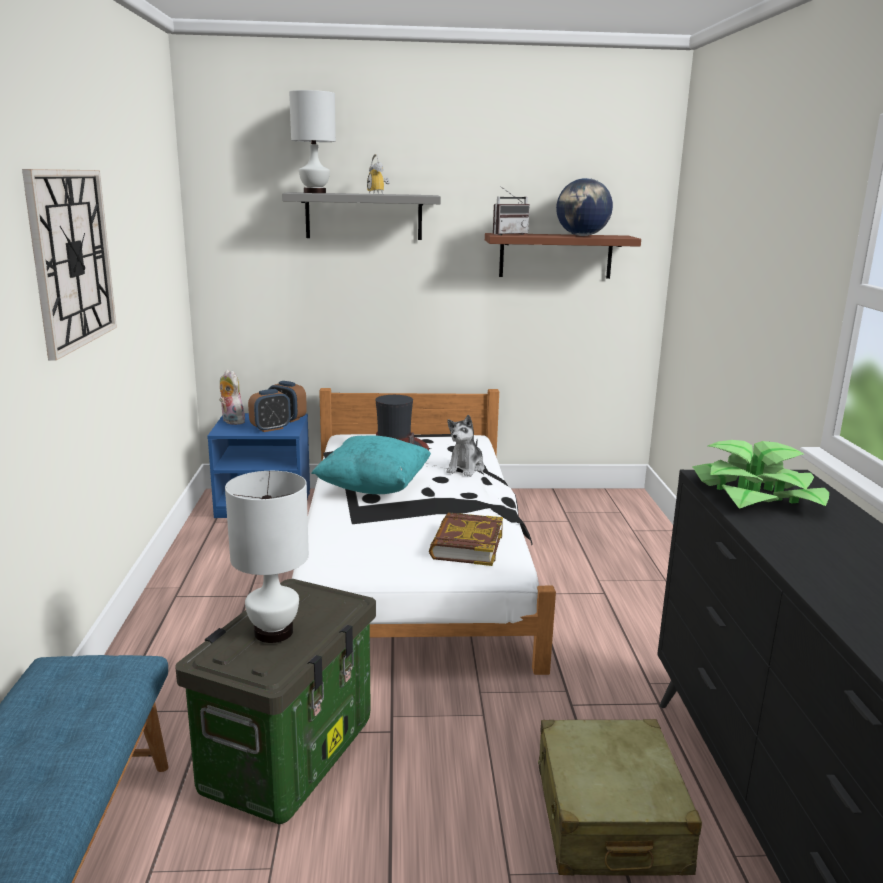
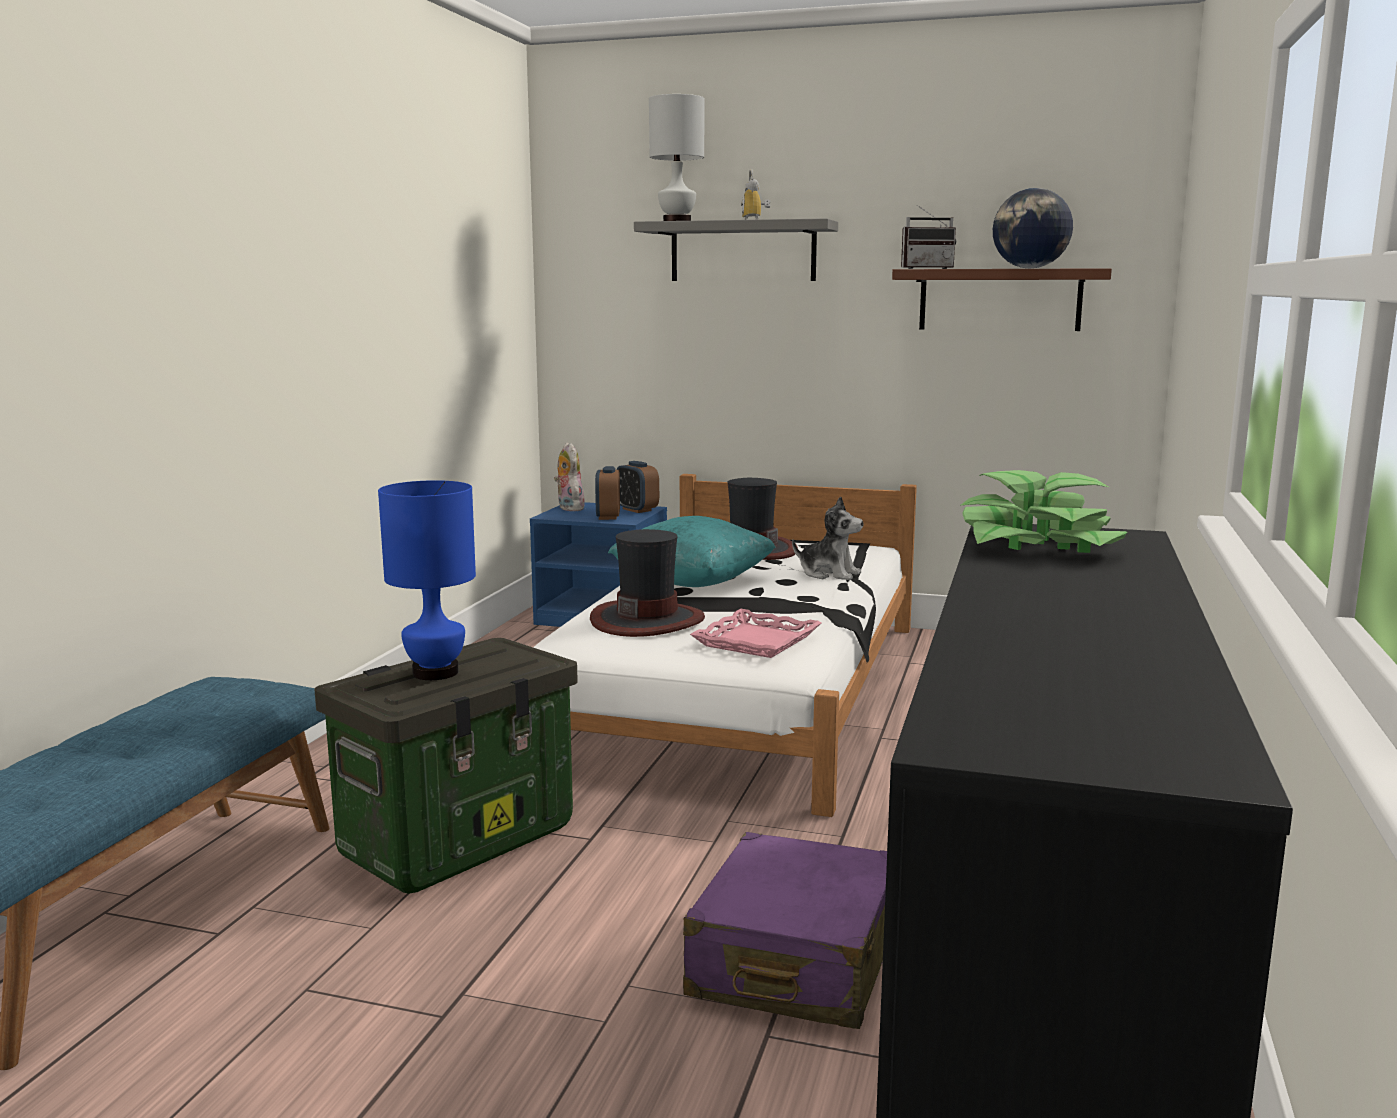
camera: 20 degrees right, 5 degrees down
(71, 258) = (326, 268): wall clock -> none
(270, 428) = (608, 517): alarm clock -> alarm clock turned 105 degrees clockwise
(274, 632) = (436, 672): white table lamp -> blue table lamp
(370, 533) = (647, 620): none -> hat
(466, 468) = (829, 574): plush toy -> plush toy turned 105 degrees counterclockwise
(466, 545) = (756, 641): book -> pink tray
(609, 818) = (795, 961): beige suitcase -> purple suitcase

